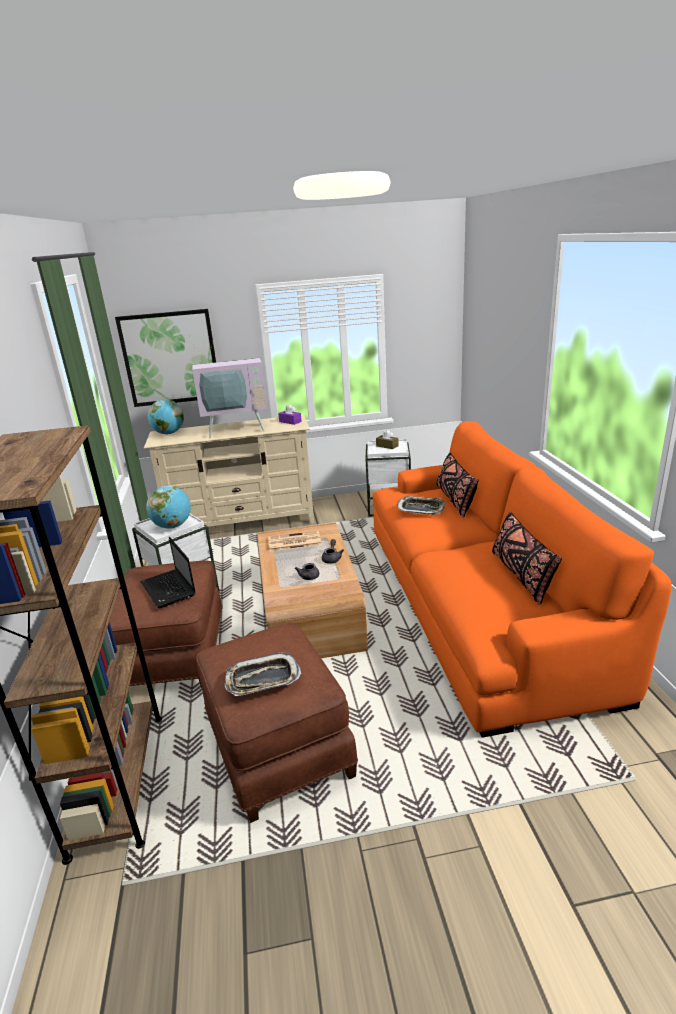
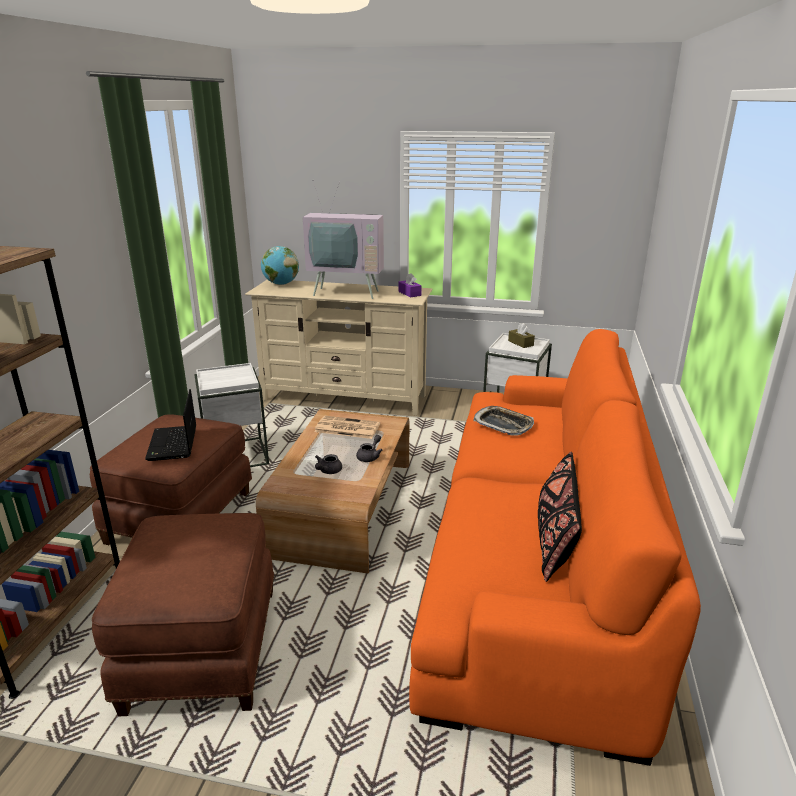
camera: 20 degrees right, 0 degrees up
(170, 358) = (301, 203): picture -> none
(173, 526) = (228, 381): globe -> none
(262, 679) = (169, 565): tray -> none
(455, 500) = (553, 424): black pillow -> none

